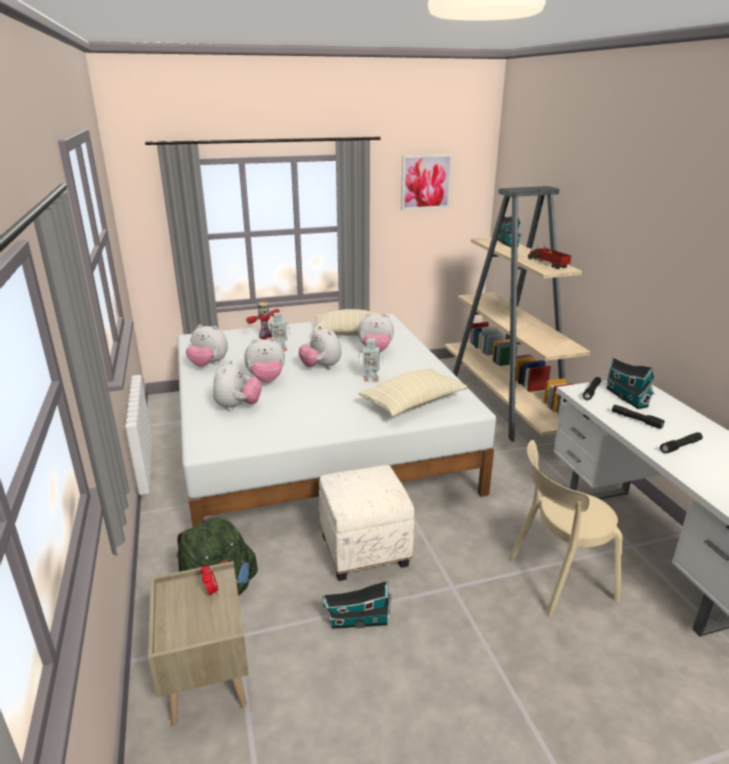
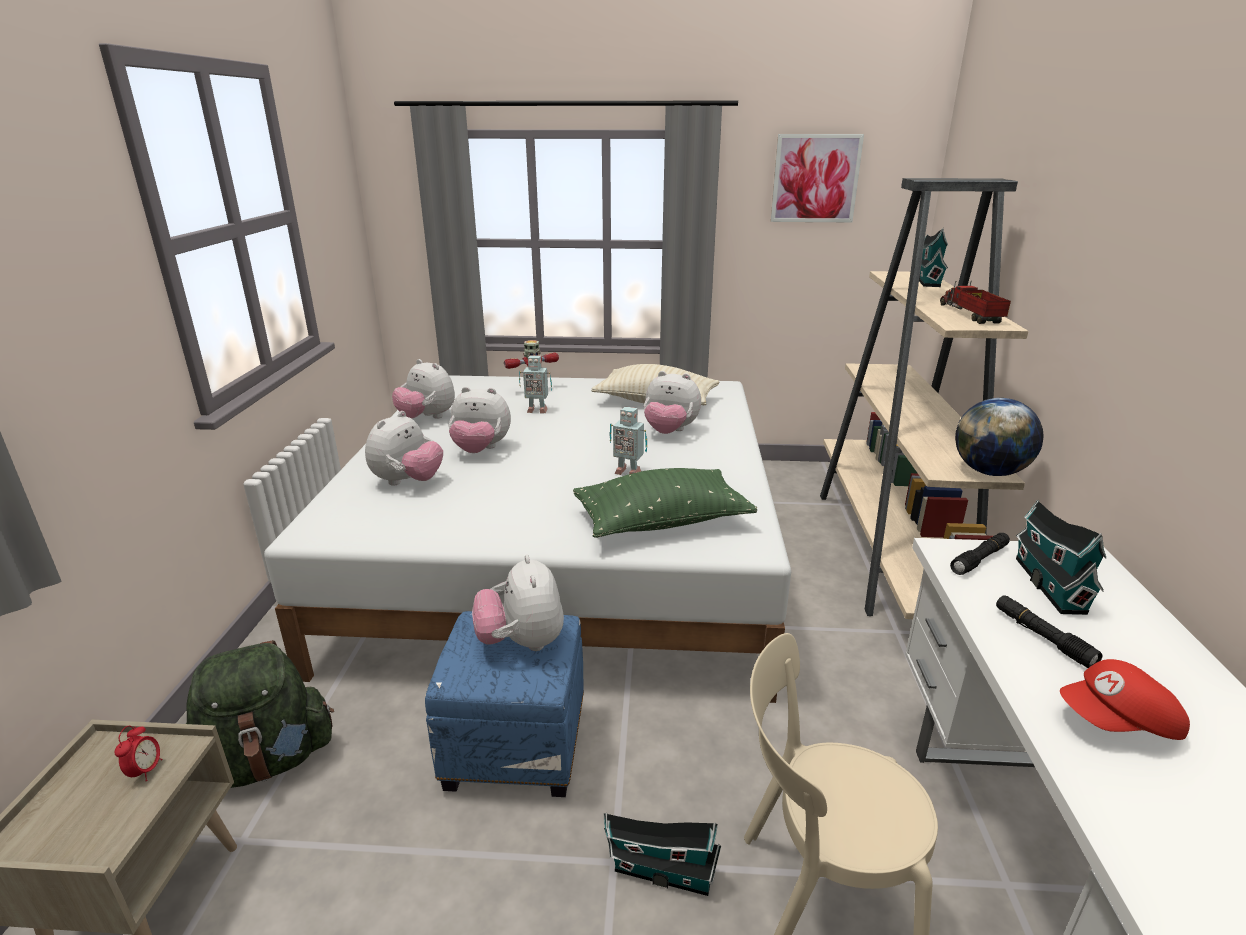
camera: 20 degrees right, 0 degrees up
(321, 367) = (570, 443): plush toy -> plush toy (522, 642)
(357, 621) = (421, 875): toy house -> toy house (659, 871)
(365, 550) = (517, 747): white ottoman -> blue ottoman
(413, 403) = (662, 522): beige pillow -> green pillow
(571, 348) = (989, 472): none -> globe
(680, 446) = (1118, 723): black flashlight -> red cap

